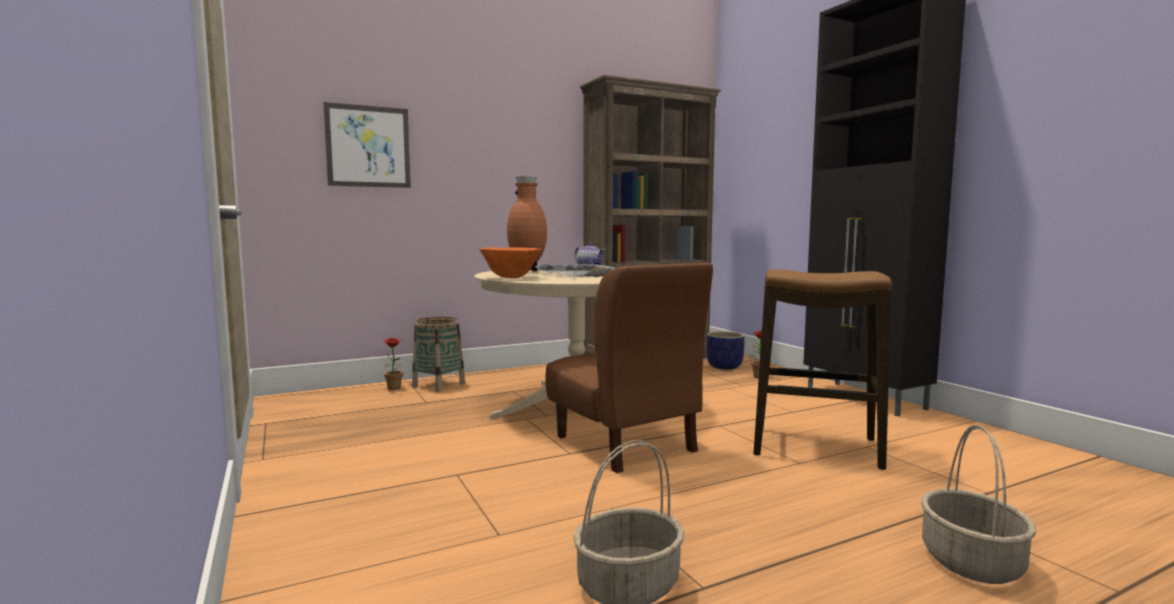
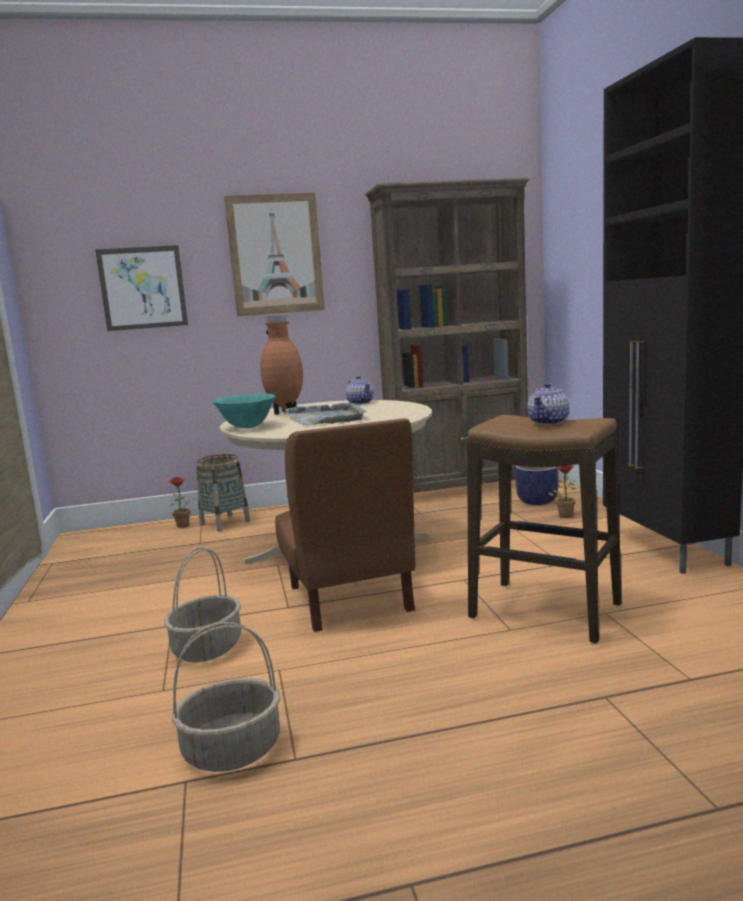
camera: 15 degrees right, 5 degrees up
(497, 130) = (275, 254): none -> picture
(510, 278) = (247, 427): orange bowl -> turquoise bowl
(827, 272) = (549, 422): none -> teapot
(970, 561) = (583, 758): basket -> basket (207, 648)

